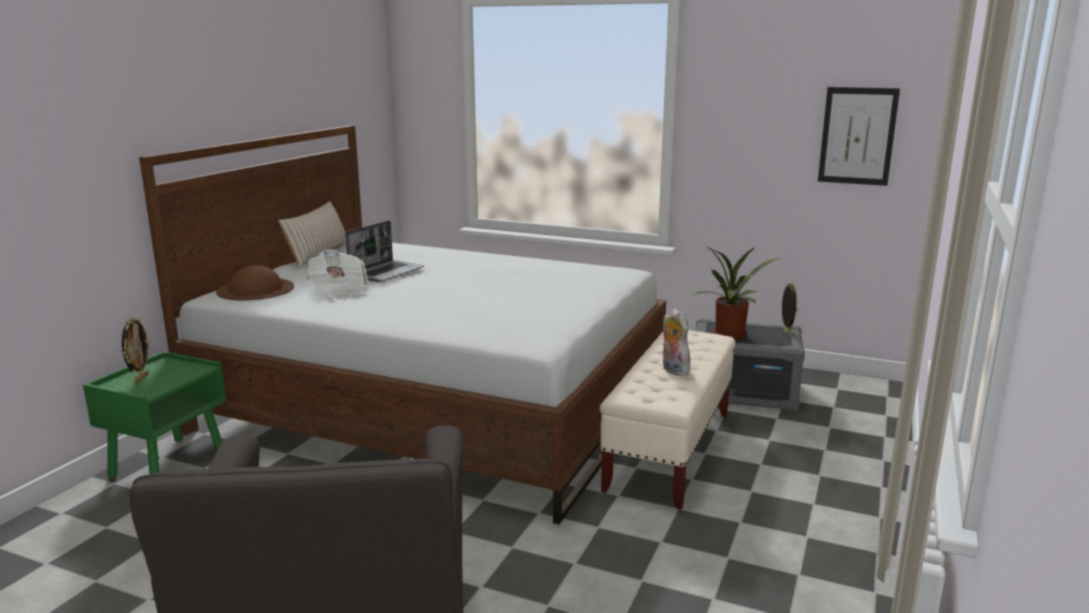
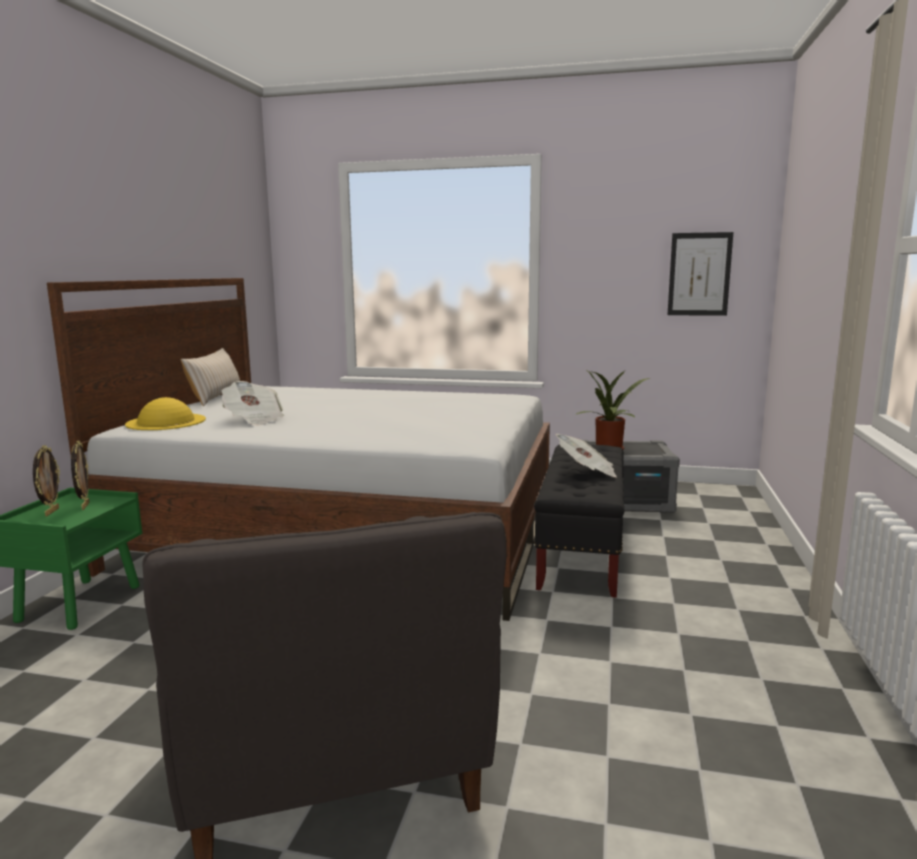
camera: 10 degrees left, 5 degrees down
(255, 289) = (166, 421): brown hat -> yellow hat
(386, 272) = (293, 405): laptop -> none
(669, 451) = (581, 552): beige bench -> black bench
(673, 370) = (587, 471): plush toy -> newspaper
(786, 333) = (656, 445): picture frame -> picture frame (84, 506)

